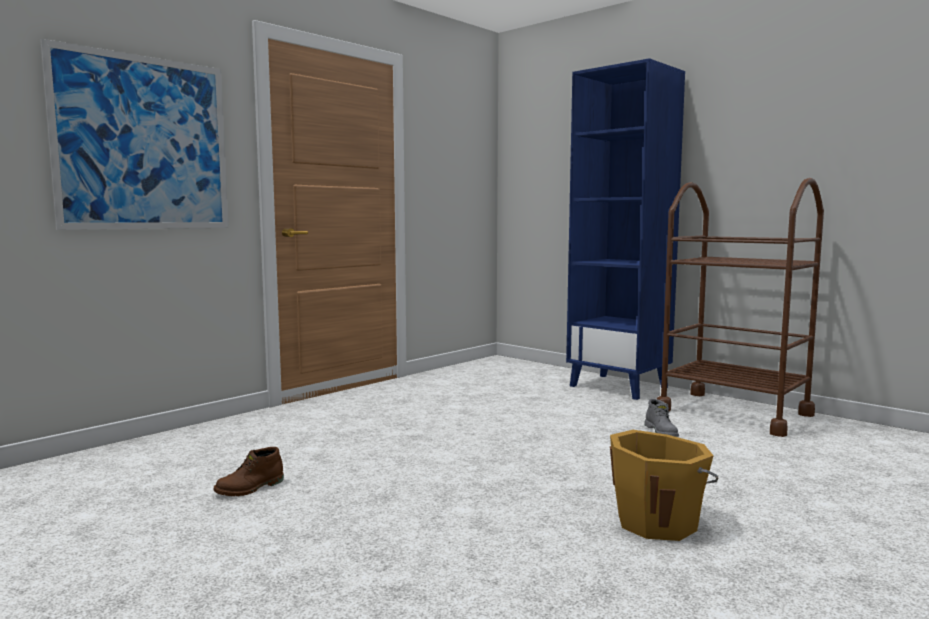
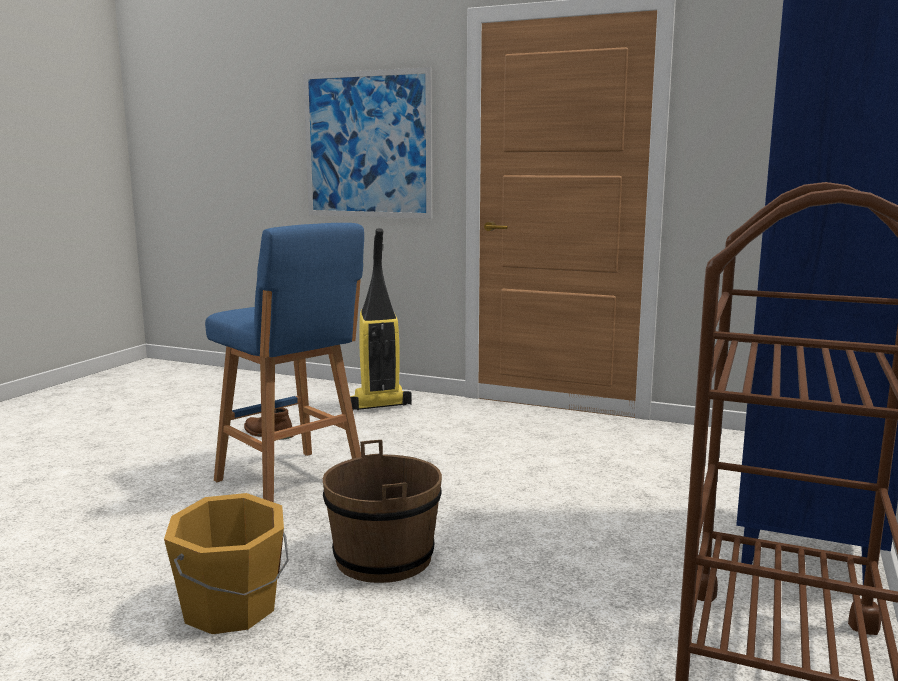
camera: 70 degrees right, 5 degrees up
(236, 437) = (376, 406): none -> vacuum cleaner
(412, 486) = (292, 482): none -> blue stool
(592, 468) = (384, 558): none -> brown bucket
(662, 432) = (574, 598): grey boot -> none

